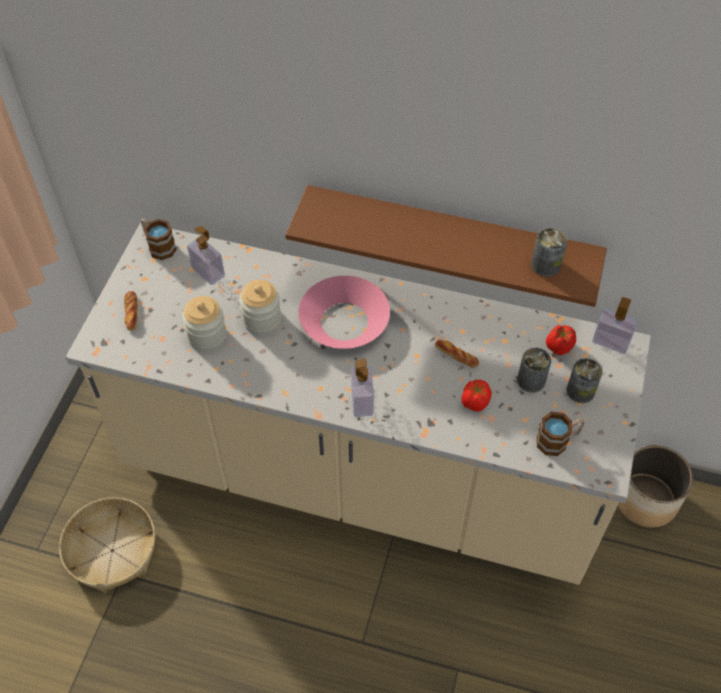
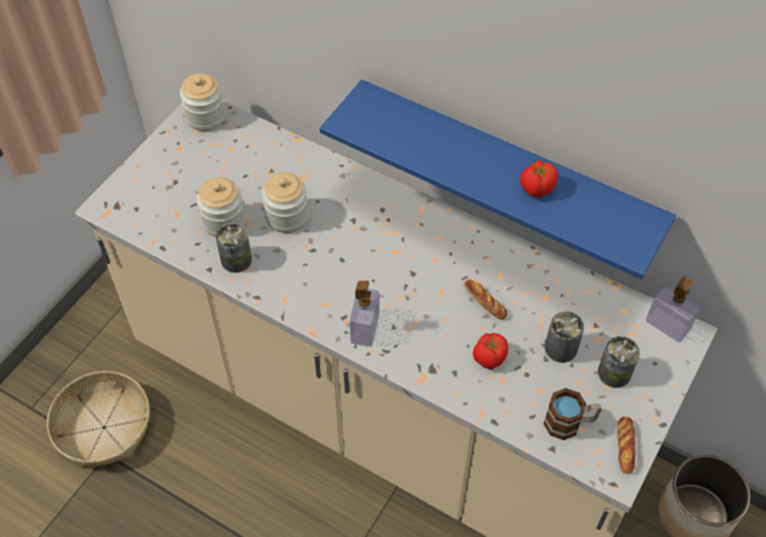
camera: 15 degrees right, 0 degrees up
(132, 312) = (155, 181): bread -> bread (625, 447)
(158, 246) = (205, 117): mug -> jar
(208, 272) = (247, 154): soap dispenser -> none
(344, 321) = (373, 237): pink bowl -> none
(450, 240) = (506, 171): brown shelf -> blue shelf
(545, 265) = (598, 220): can -> can (236, 260)
(558, 346) = (604, 317): tomato -> tomato (536, 188)

